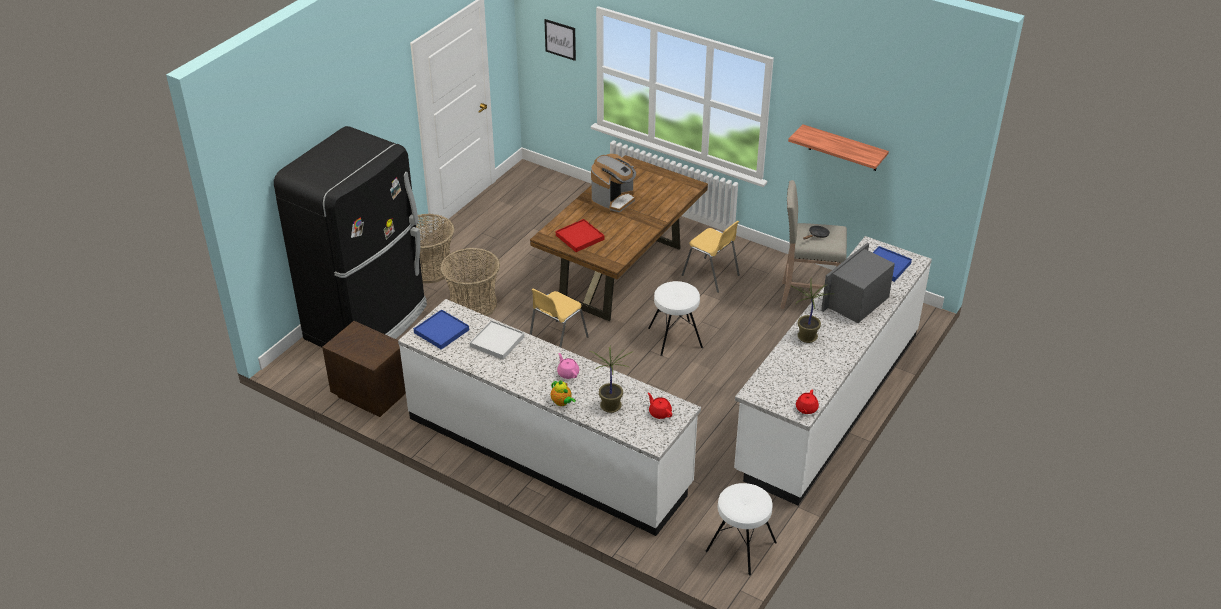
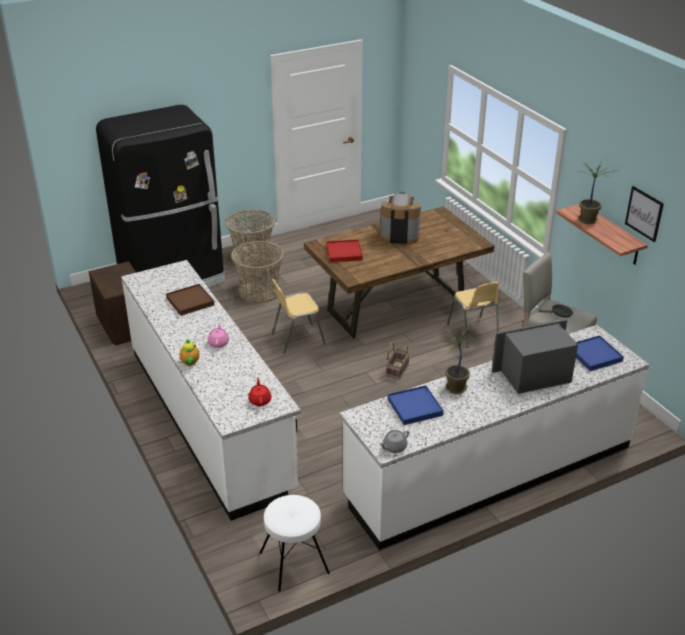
camera: 30 degrees right, 5 degrees down
(441, 331) = (158, 280): blue tray -> blue tray (415, 407)
(497, 342) = (190, 301): white tray -> brown tray
(560, 39) = (425, 94): picture -> picture (644, 213)
(610, 405) = (225, 379): potted plant -> potted plant (587, 220)
(613, 200) = (399, 235): coffee machine -> coffee machine turned 150 degrees counterclockwise
(675, 338) = (397, 370): white stool -> basket
(806, 409) = (394, 447): red teapot -> grey teapot

